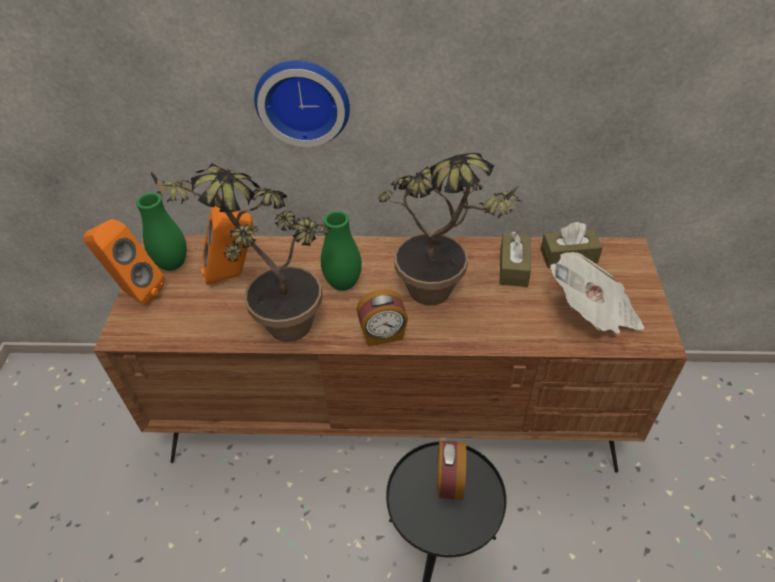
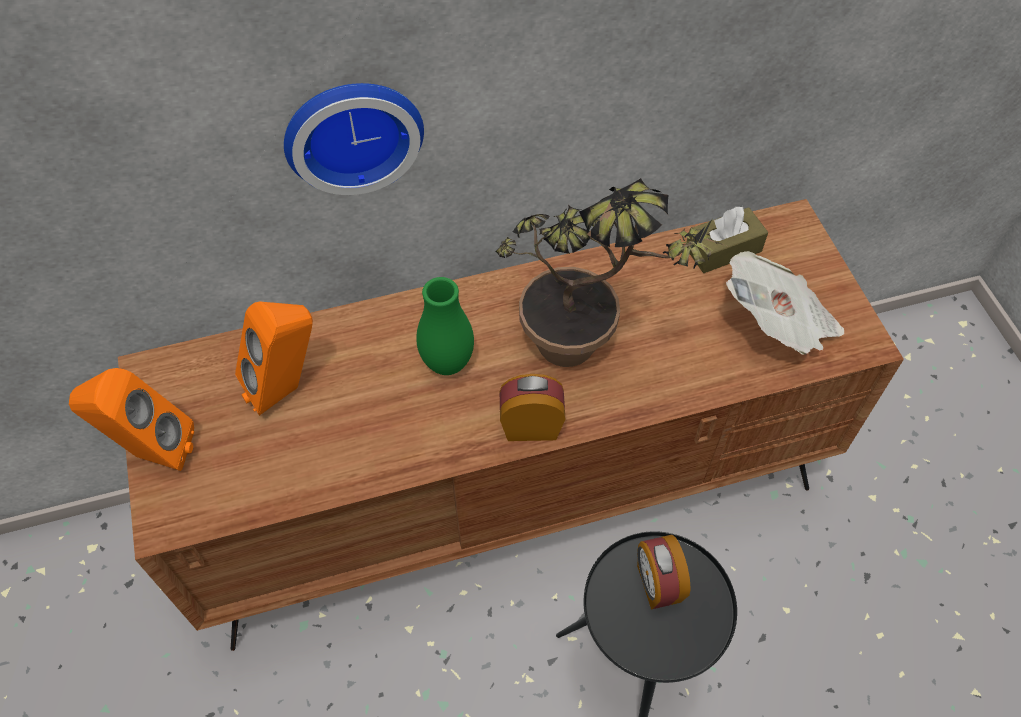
camera: 20 degrees left, 10 degrees up
(173, 264) = (187, 394): green vase -> none
(274, 322) = (377, 446): potted plant -> none
(383, 335) = (531, 425): alarm clock -> alarm clock turned 150 degrees counterclockwise
(513, 267) = (660, 282): brown tissue box -> none

